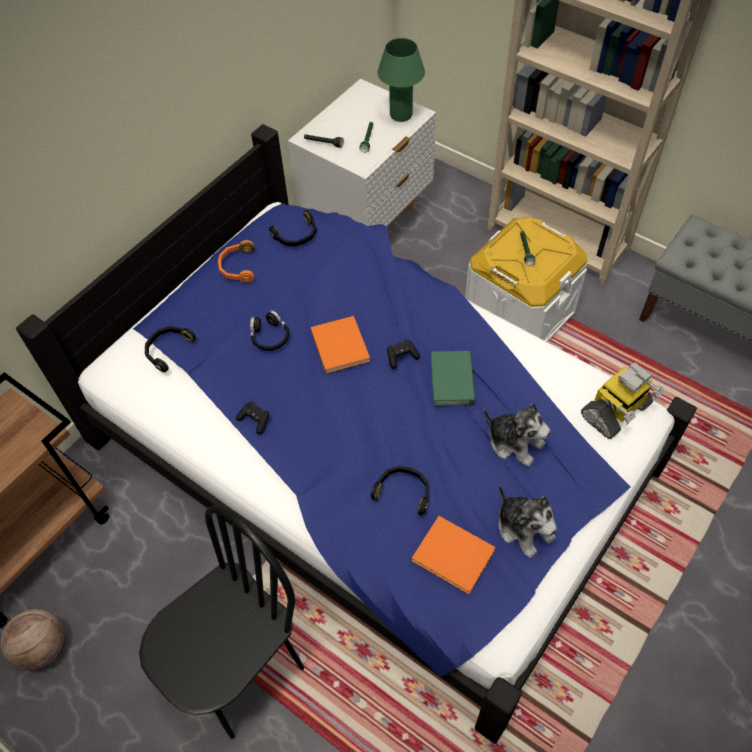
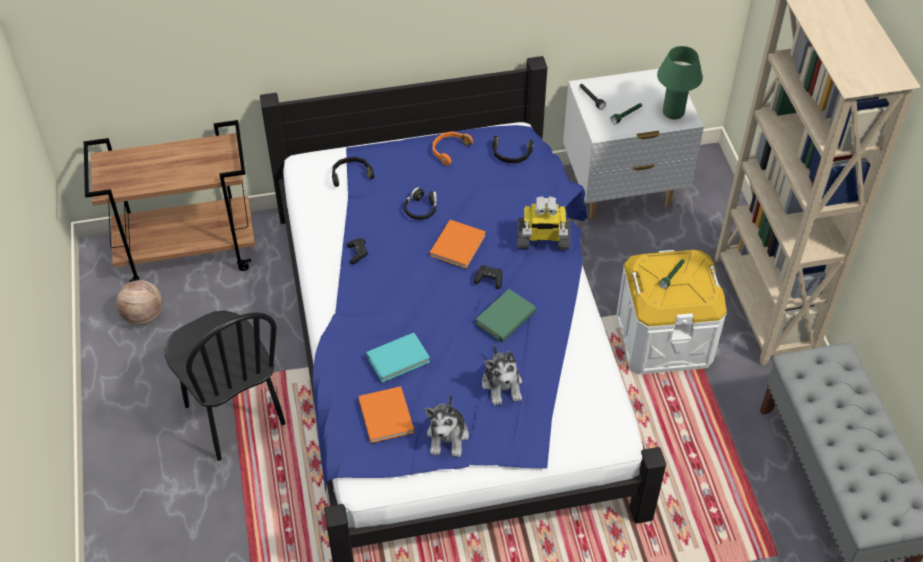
camera: 40 degrees right, 5 degrees down
(239, 671) = (234, 416): black chair -> black chair turned 60 degrees clockwise
(403, 492) = (398, 359): black headphones -> turquoise book
(616, 412) = (598, 421): toy robot -> toy robot (542, 240)

